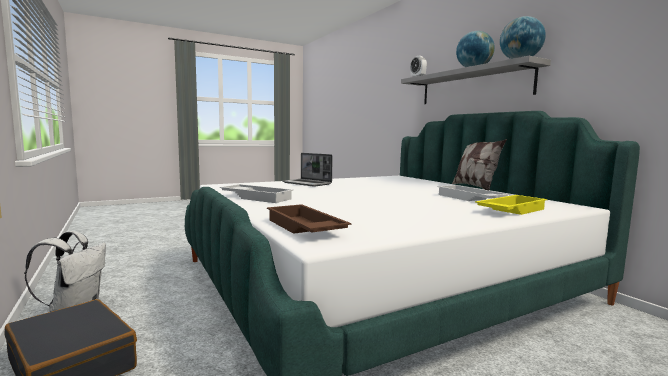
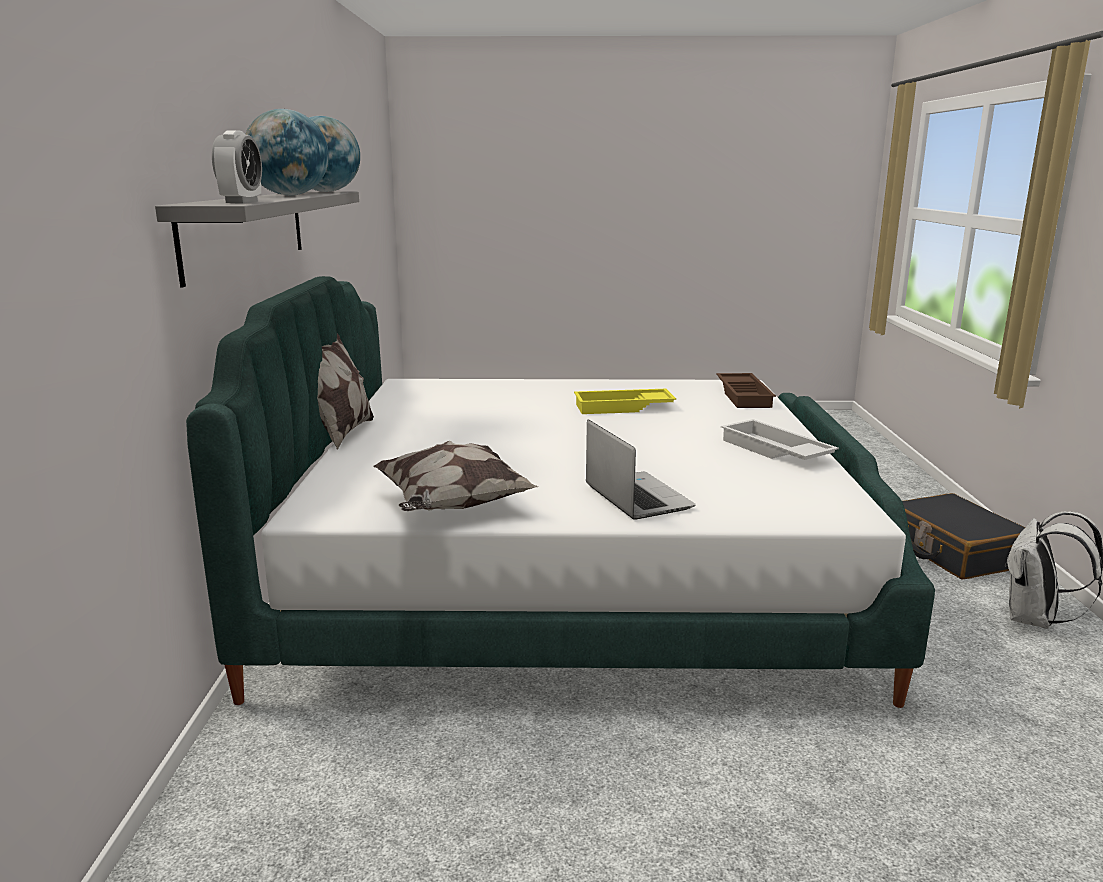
camera: 150 degrees left, 10 degrees up
(364, 179) = (452, 506): none -> pillow
(469, 198) = (469, 409): white tray -> none
(510, 210) = (497, 388): yellow tray -> yellow tray (623, 408)

